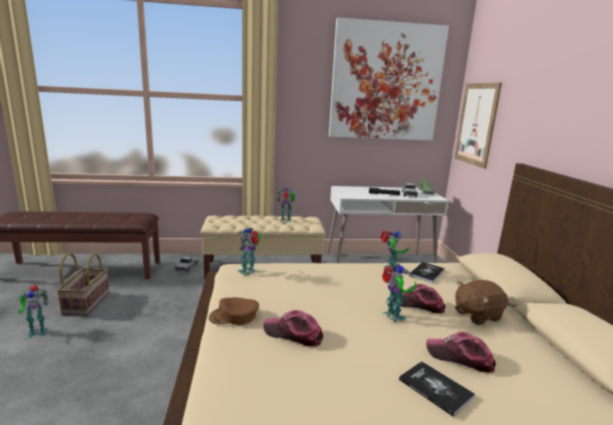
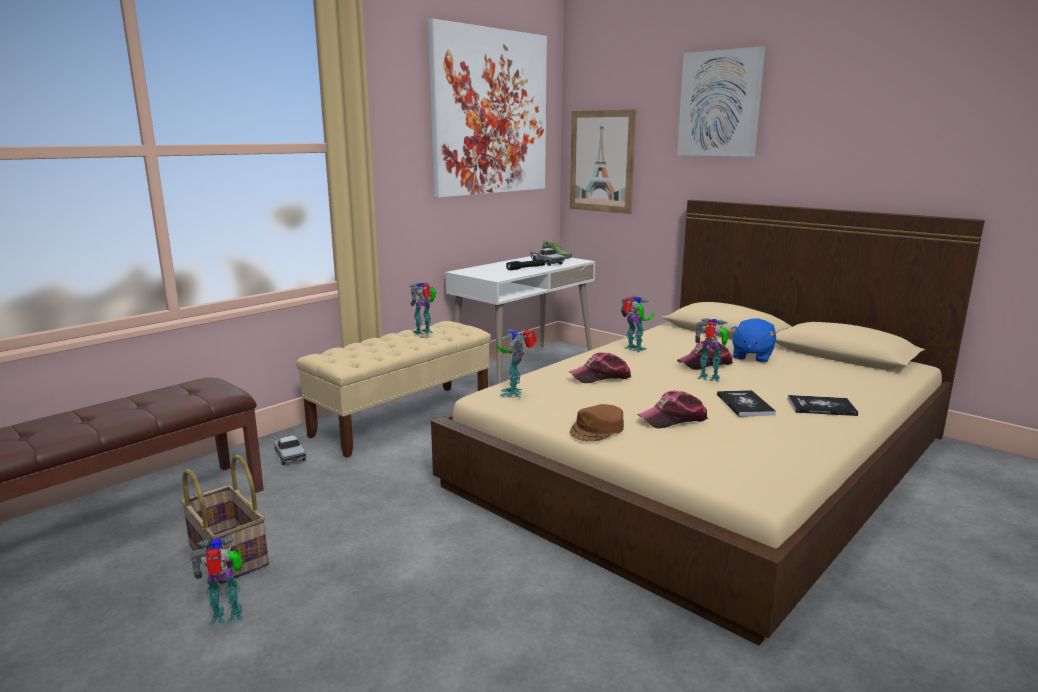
camera: 40 degrees left, 0 degrees up
(37, 331) = (228, 617): toy robot -> toy robot turned 135 degrees counterclockwise
(427, 273) = (660, 340): book -> book (745, 405)
(460, 357) = (797, 385): cap -> cap (600, 377)
(476, 315) = (751, 356): brown plush toy -> blue plush toy
(557, 78) = (720, 104): none -> picture

